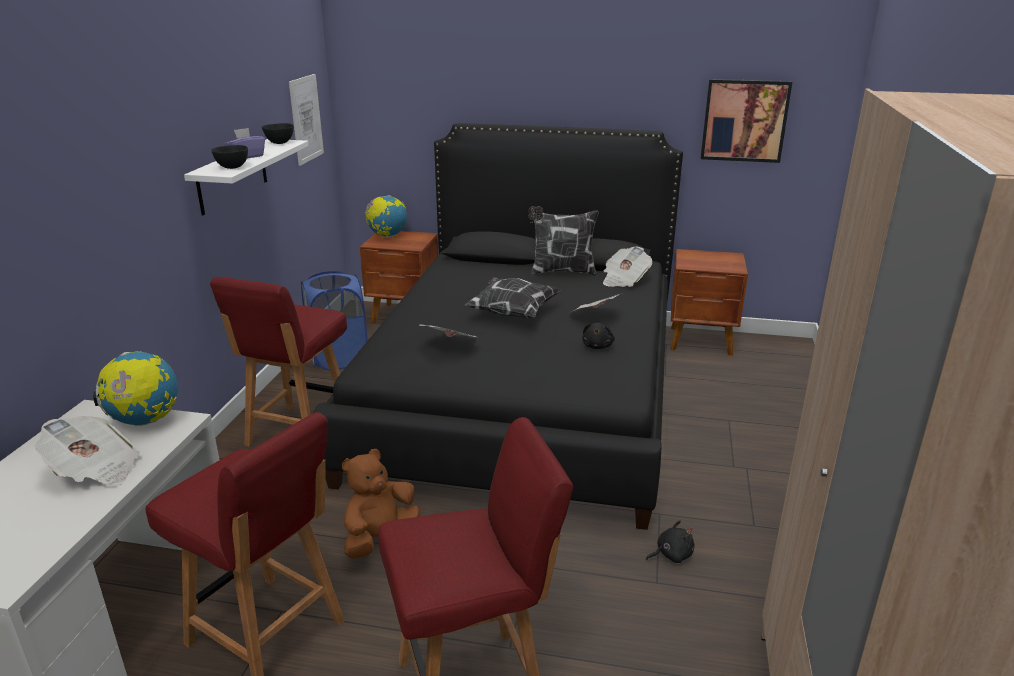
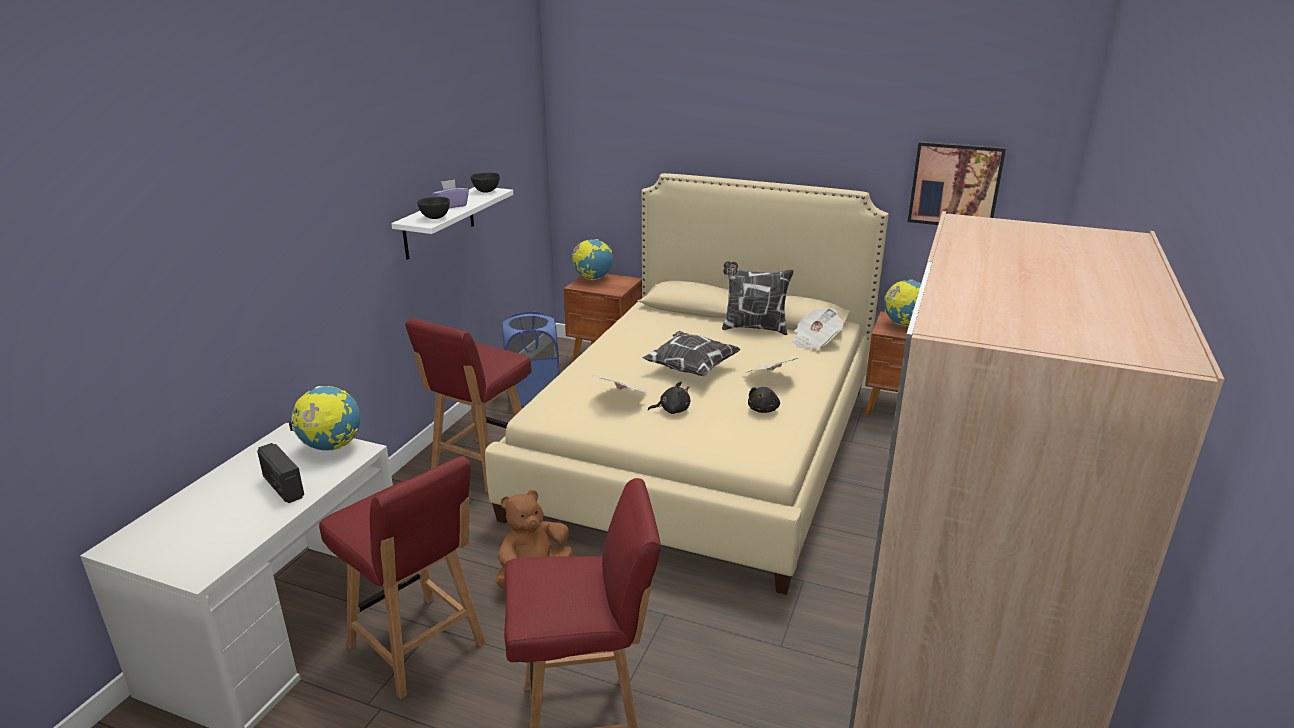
camera: 10 degrees right, 0 degrees up
(95, 470) = (283, 487): newspaper -> radio
(306, 119) = (519, 164): picture -> none
(522, 394) = (701, 447): black bed -> beige bed
(671, 554) = (803, 621): black plush toy -> black plush toy (672, 410)
(702, 259) = (904, 324): none -> globe

